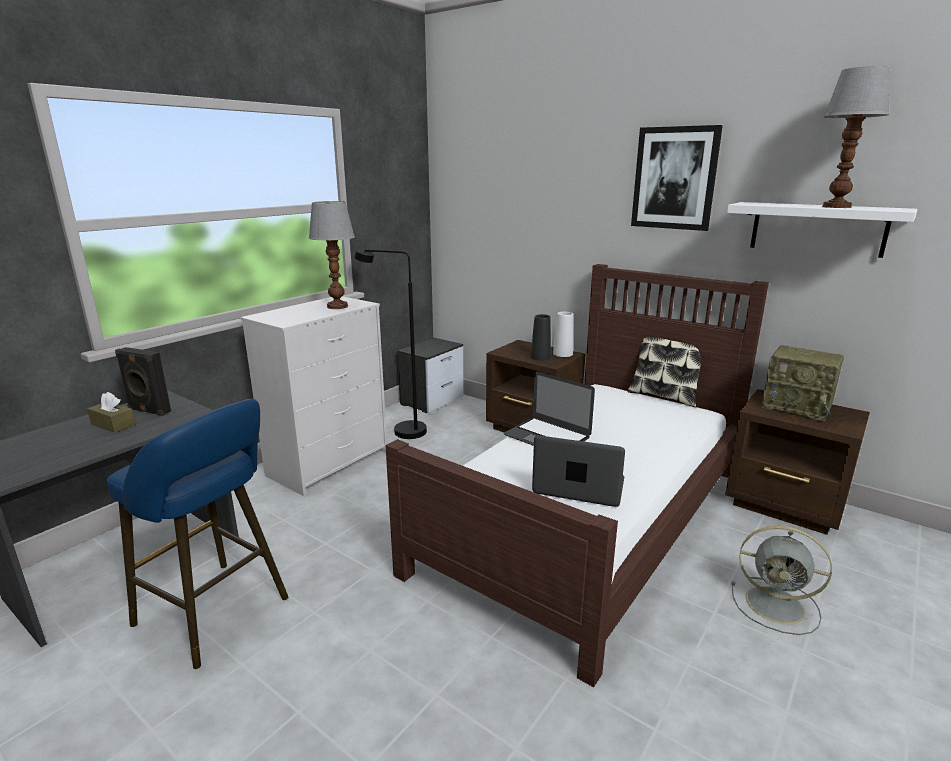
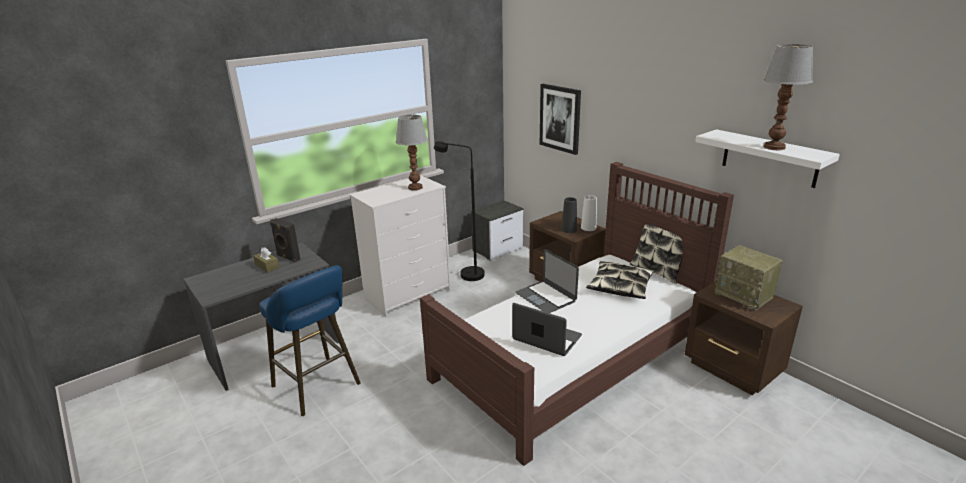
camera: 15 degrees right, 5 degrees up
(634, 416) = (620, 287): none -> pillow
(674, 178) = (671, 104): picture -> picture (560, 118)
(777, 605) = (677, 438): grey fan -> none

